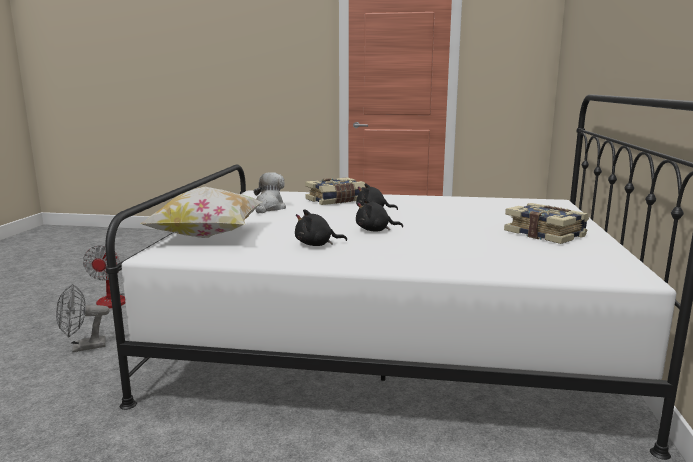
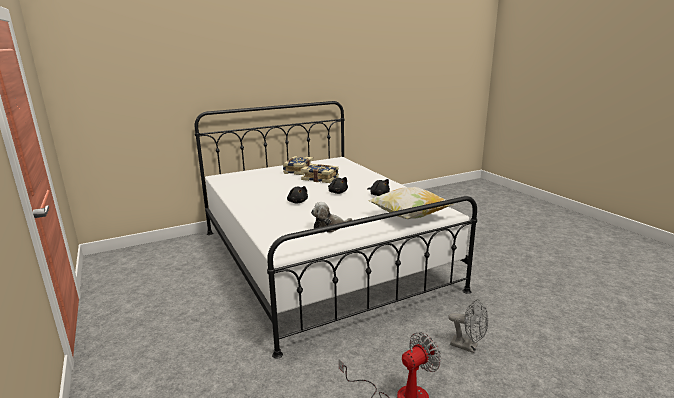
camera: 125 degrees left, 5 degrees up
(336, 200) = (278, 218): book -> book (320, 178)

